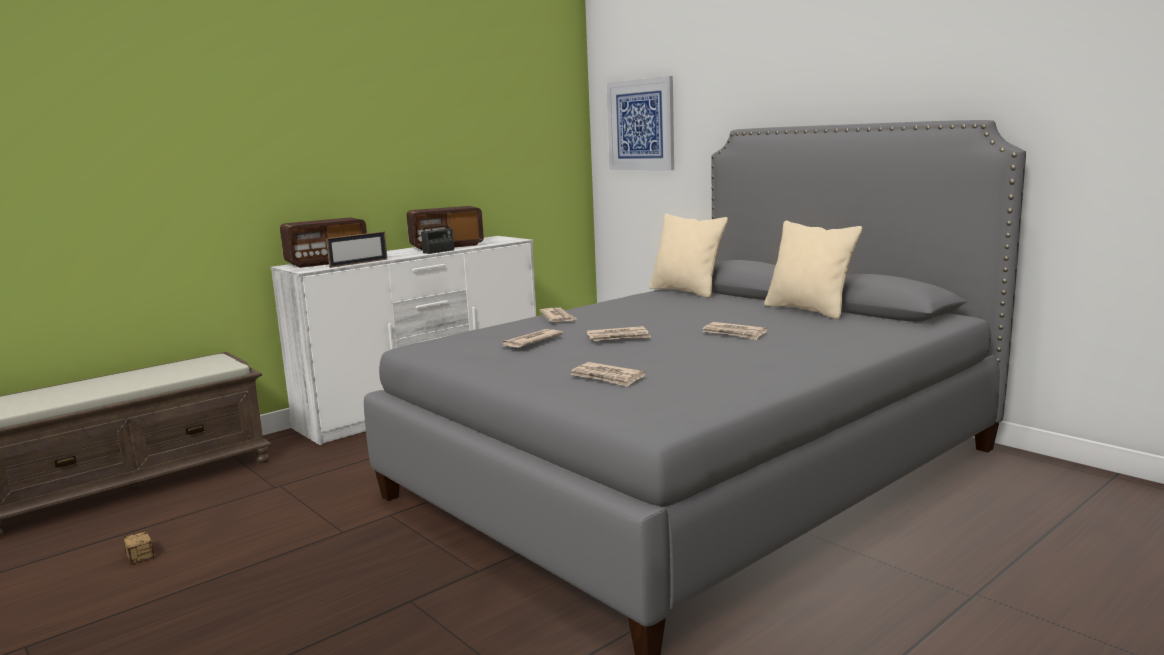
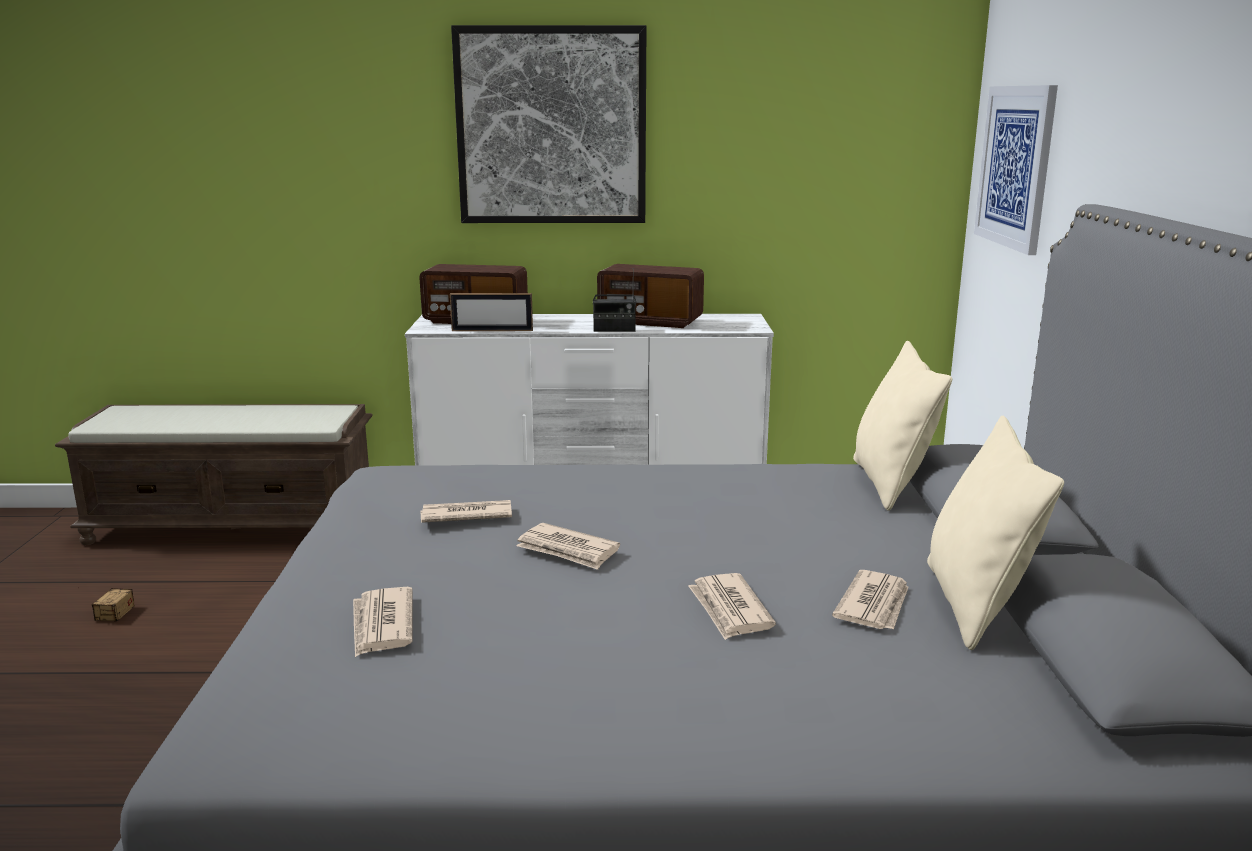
camera: 40 degrees right, 5 degrees up
(353, 113) = (551, 126): none -> picture
(558, 318) = (609, 479): newspaper -> newspaper (874, 604)

